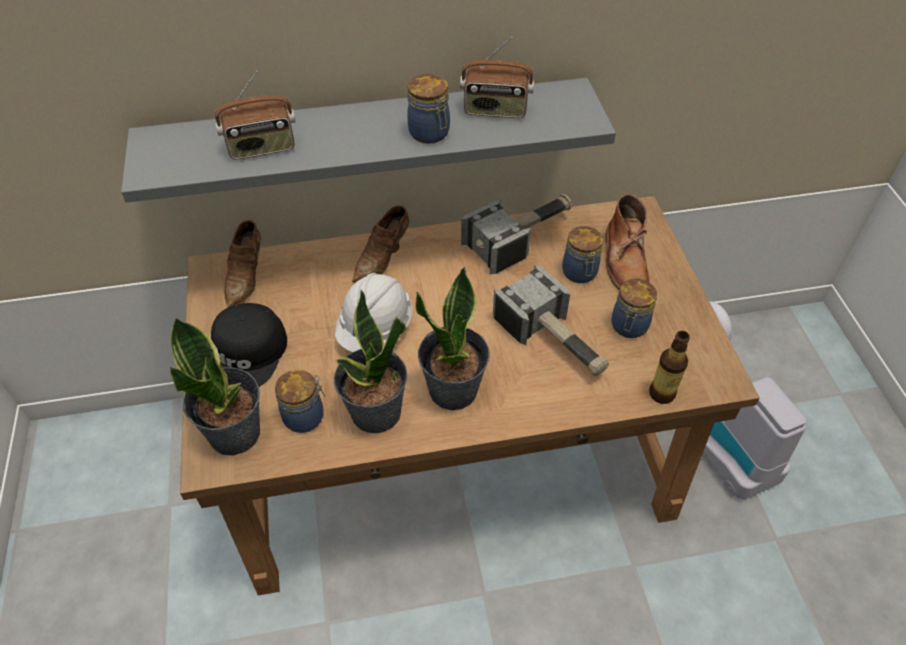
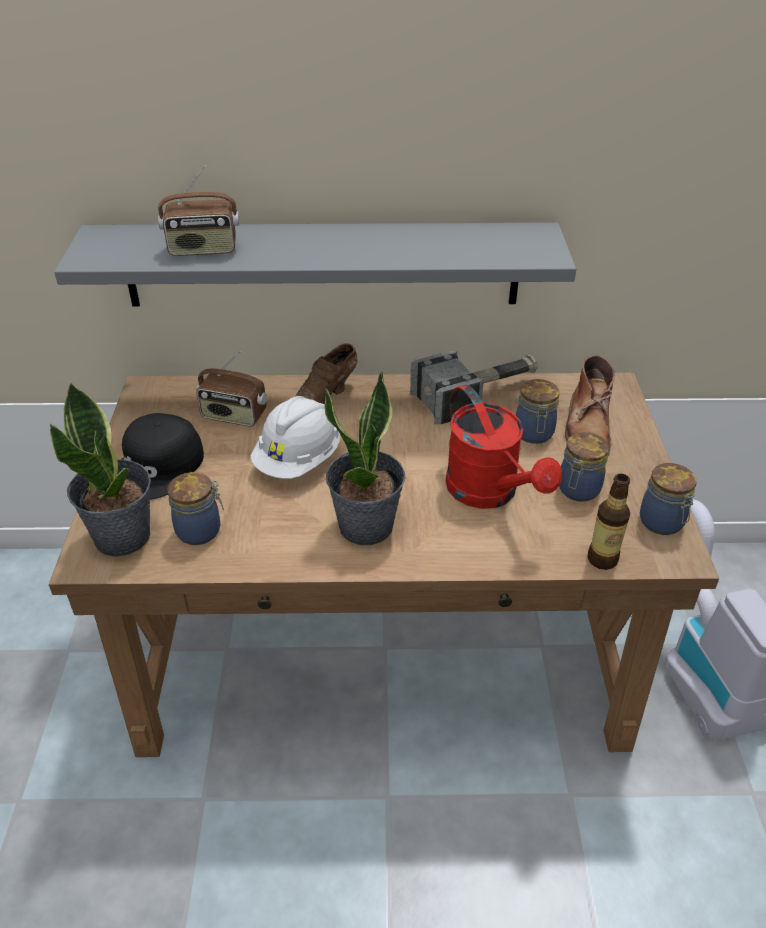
camera: 10 degrees right, 10 degrees down
(247, 276) = (180, 399): brown shoe -> none
(375, 413) = (275, 537): potted plant -> none
(430, 134) = (377, 253): jar -> jar (662, 523)
(495, 110) = (451, 240): radio -> radio (233, 416)
(554, 340) = (490, 493): hammer -> red watering can

